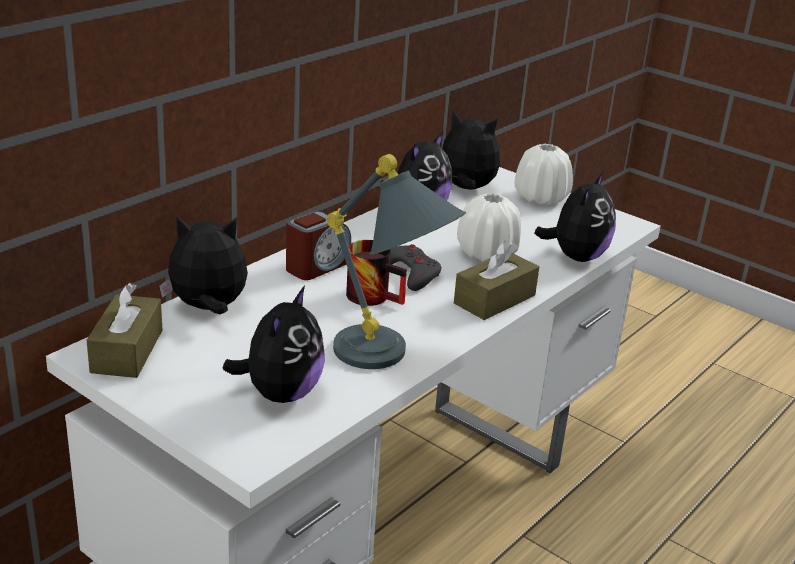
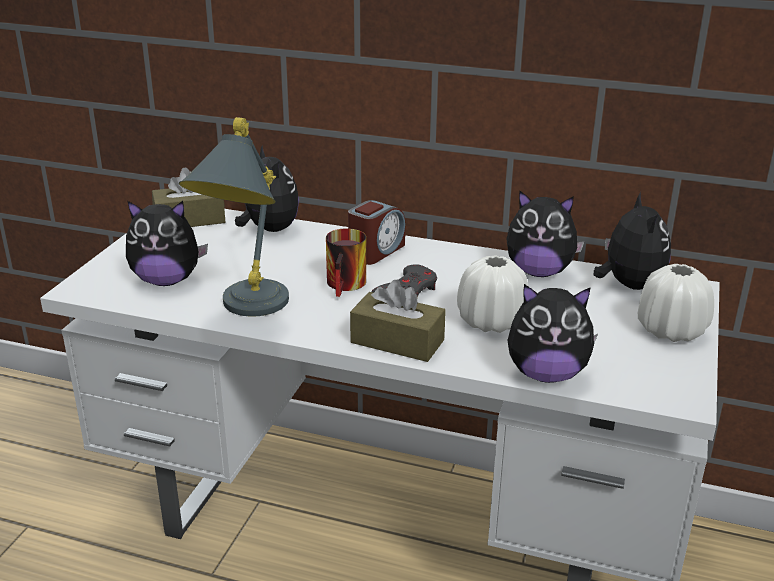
camera: 70 degrees right, 0 degrees up
(317, 266) = (376, 251): alarm clock -> alarm clock turned 75 degrees counterclockwise

